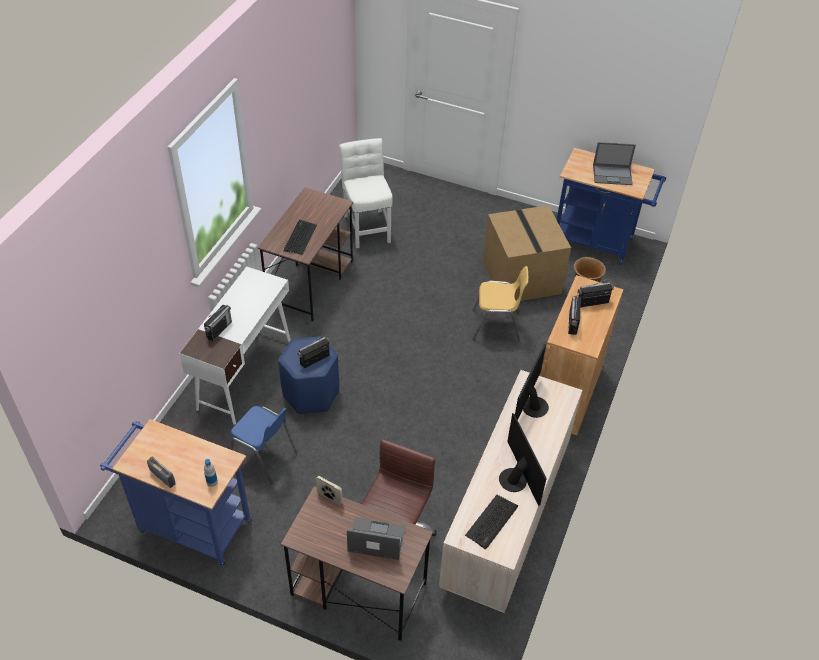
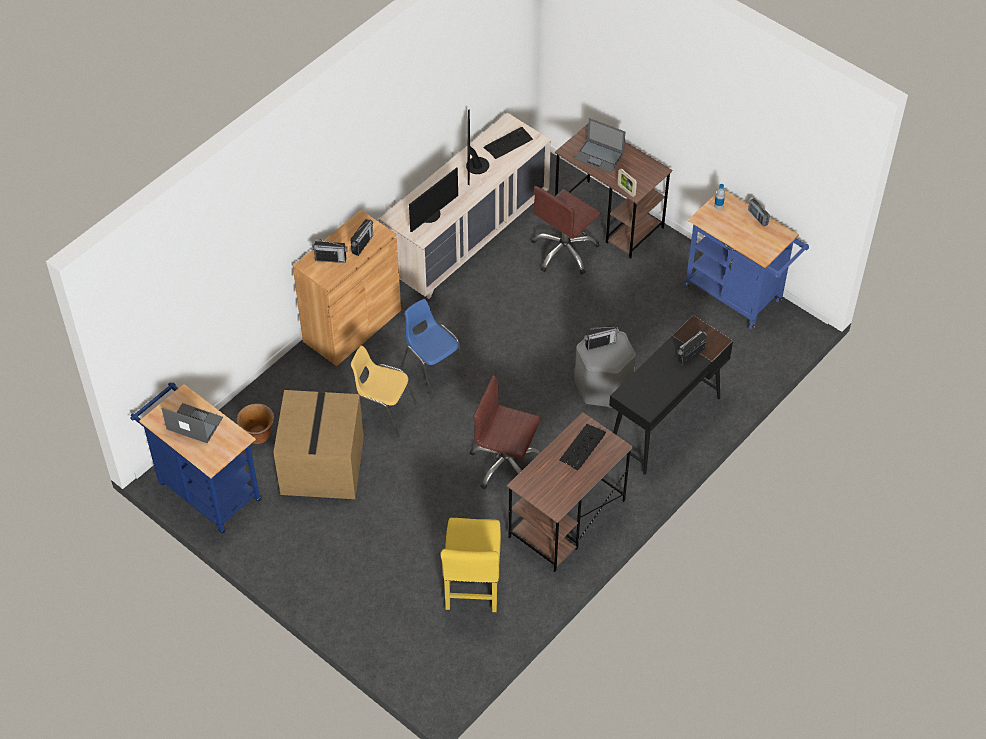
camera: 160 degrees left, 5 degrees up
(245, 374) = (664, 424): white desk -> black desk
(264, 458) = (662, 337): blue chair -> blue chair (432, 370)
(311, 394) = (603, 386): blue stool -> grey stool
(367, 226) = (472, 586): white chair -> yellow chair
(375, 310) = (505, 464): none -> brown office chair

